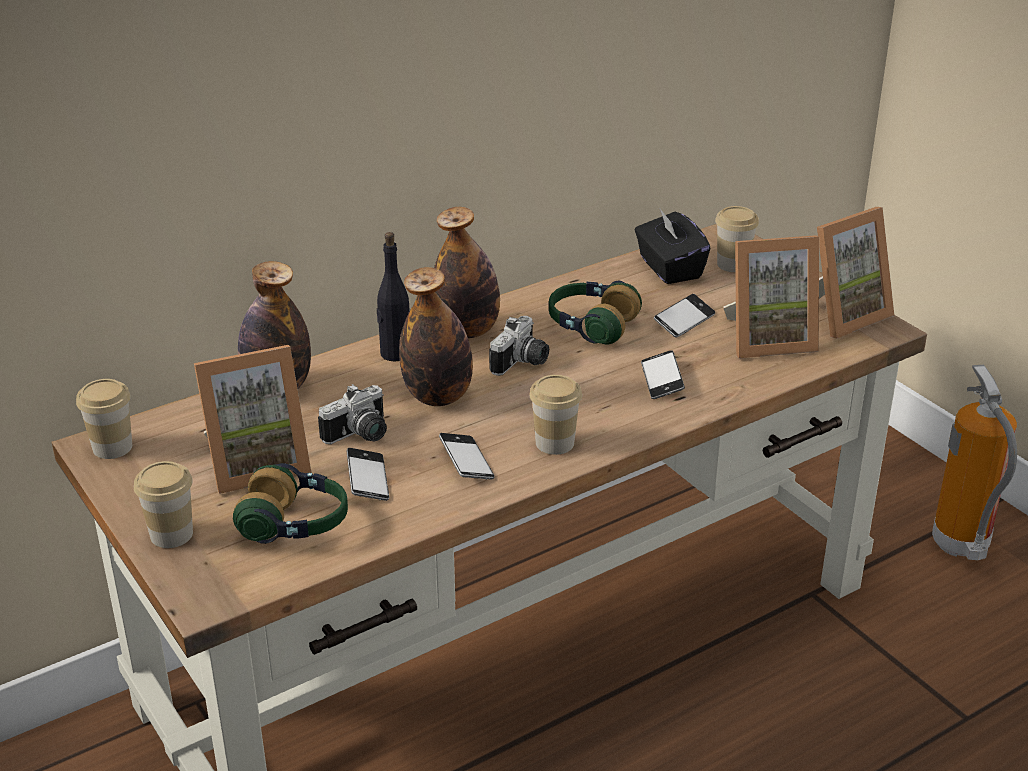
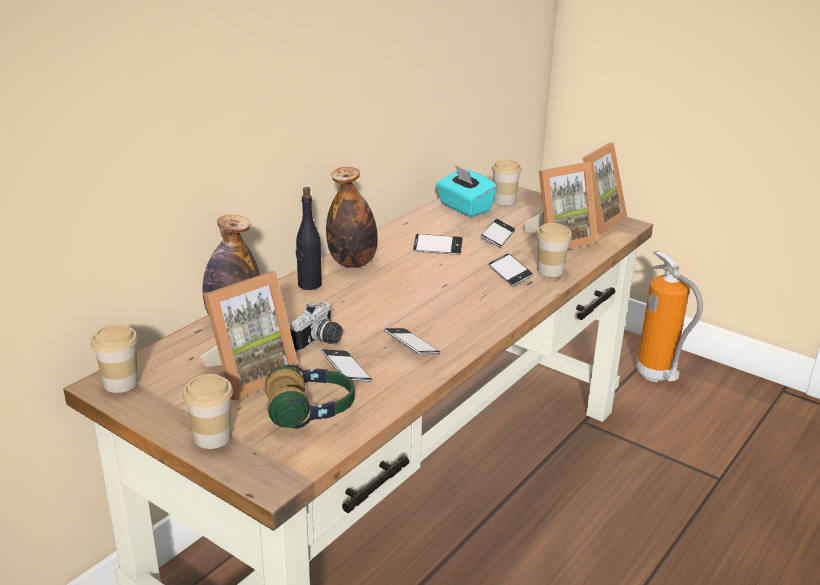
camera: 20 degrees left, 5 degrees down
(438, 397) = (361, 307): bottle -> none
(522, 363) = (407, 277): camera -> none
(554, 443) = (466, 323): cup -> cup (550, 271)
(591, 326) = (437, 248): headphones -> phone
(669, 268) = (464, 208): black tissue box -> turquoise tissue box

